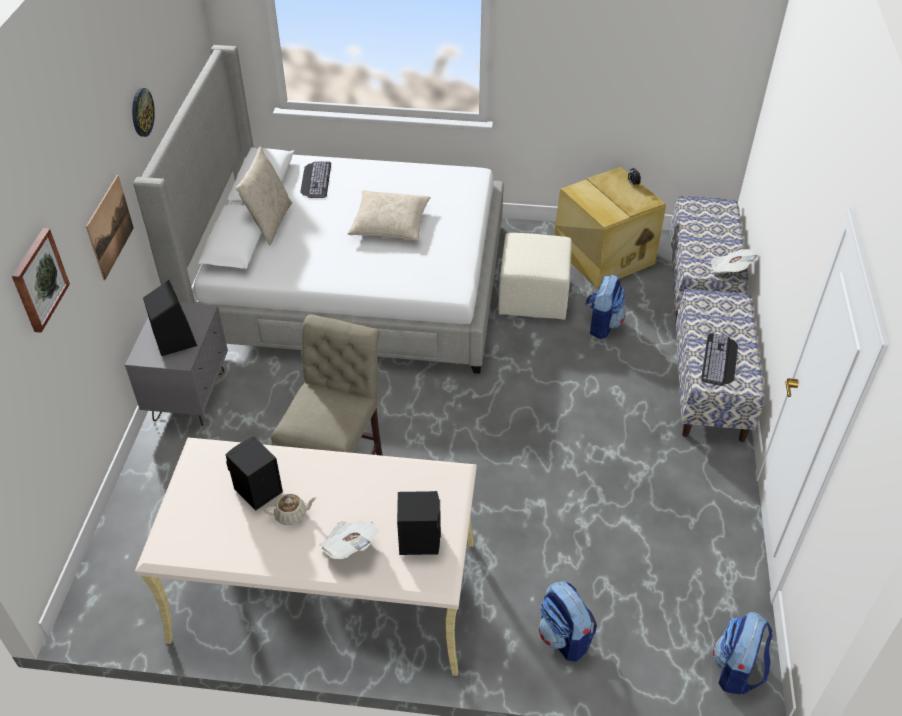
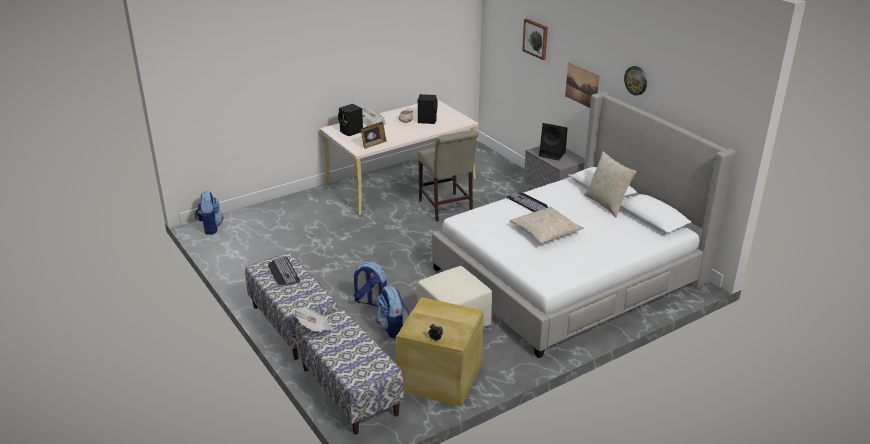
camera: 140 degrees right, 15 degrees down
(315, 179) = (630, 234): keyboard -> keyboard (529, 202)
(422, 472) = (373, 144): none -> picture frame
(564, 637) = (291, 208): backpack -> backpack (370, 301)

